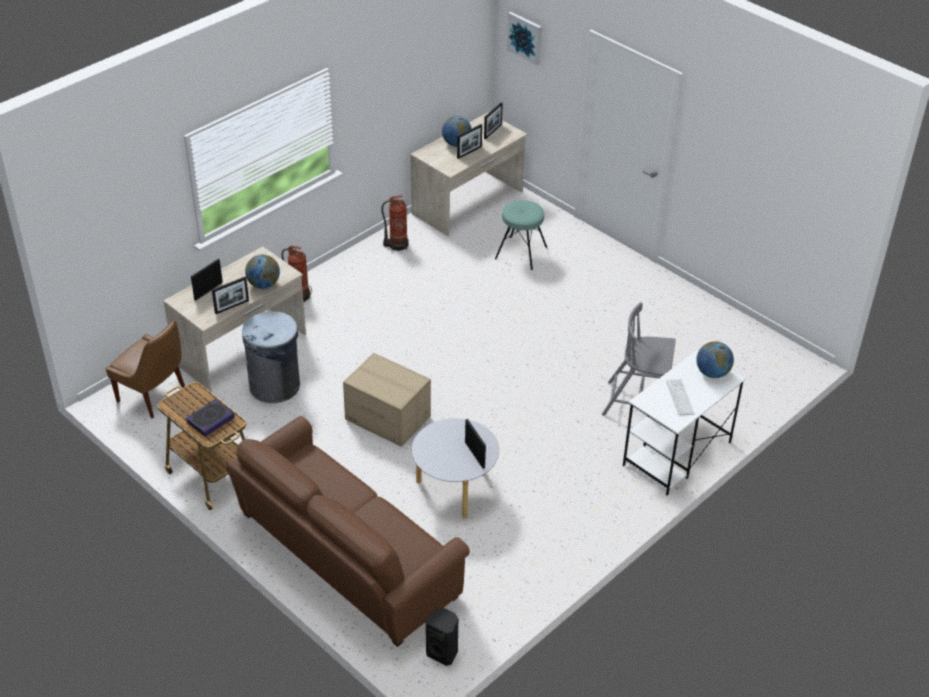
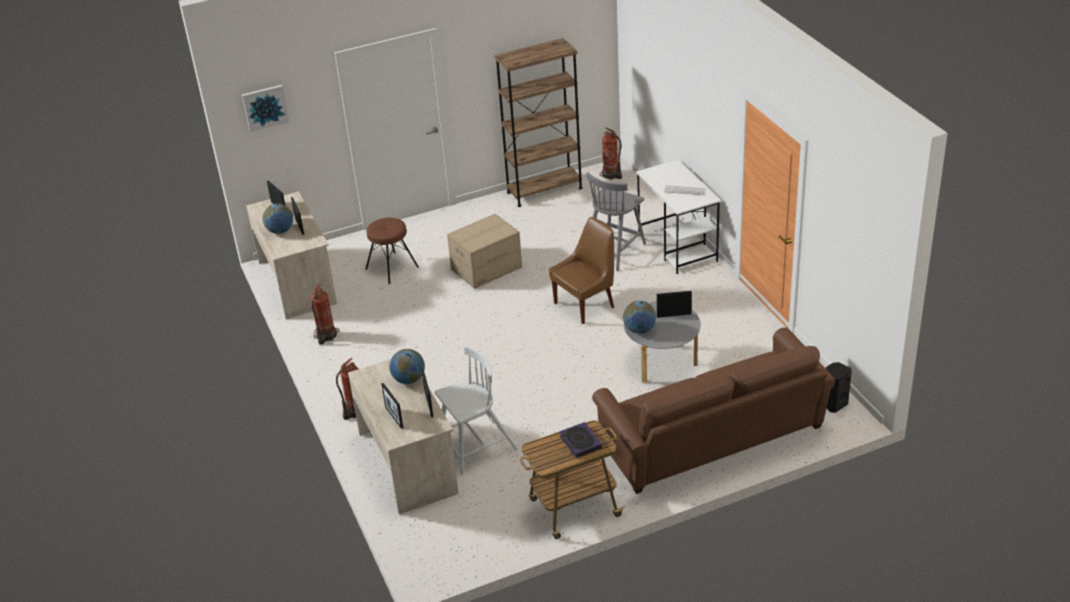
camera: 65 degrees left, 5 degrees down
(153, 396) = (440, 536): brown chair -> brown chair (586, 304)
(275, 386) = (476, 448): grey trash can -> white chair
(388, 417) = (558, 384): cardboard box -> cardboard box (486, 268)
(521, 253) = (392, 268): turquoise stool -> brown stool
(712, 373) = (665, 171): globe -> globe (639, 330)
(722, 320) = (544, 190): none -> brown bookcase
(787, 365) = (611, 175): none -> fire extinguisher

